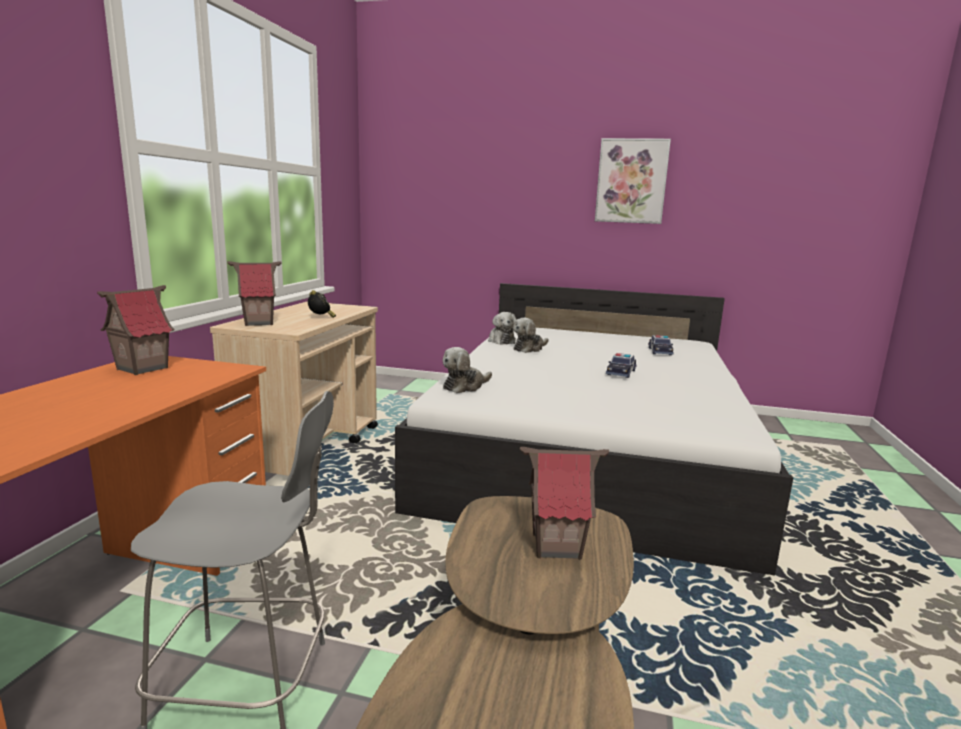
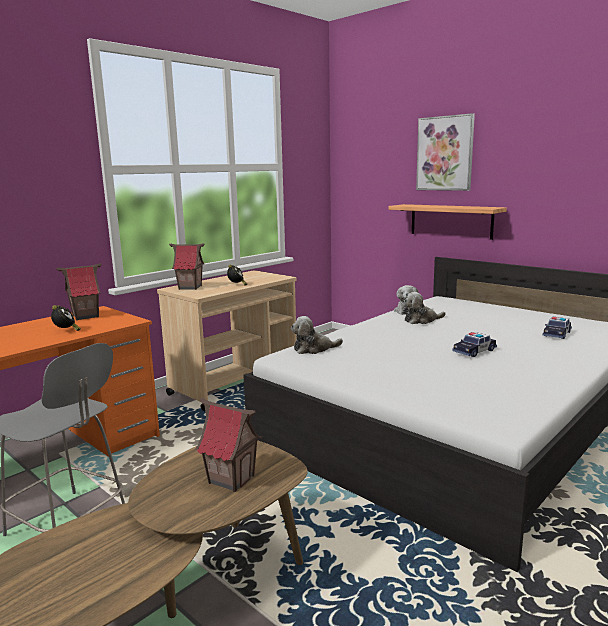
camera: 30 degrees right, 0 degrees up
(148, 391) = (66, 331): none -> alarm clock
(516, 244) = (451, 221): none -> shelf
(631, 181) = (560, 156): picture -> picture (445, 153)

